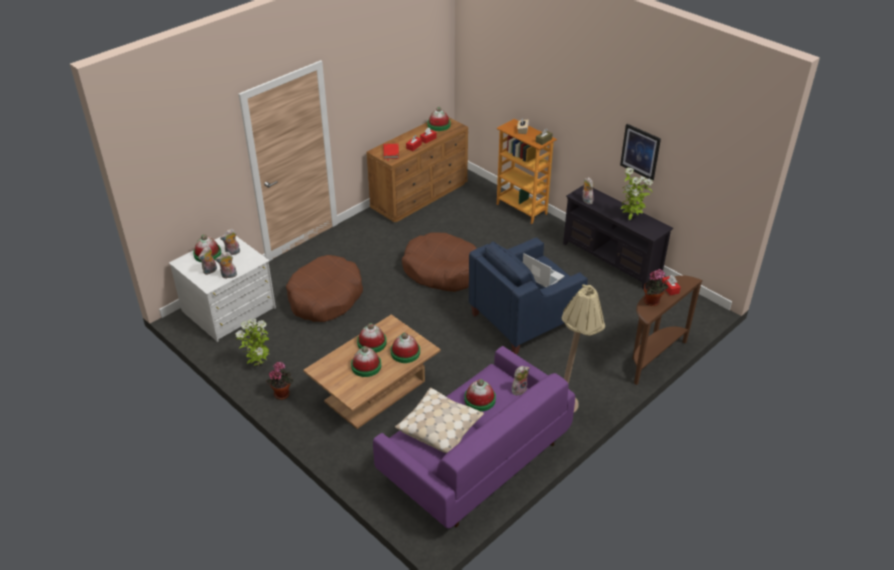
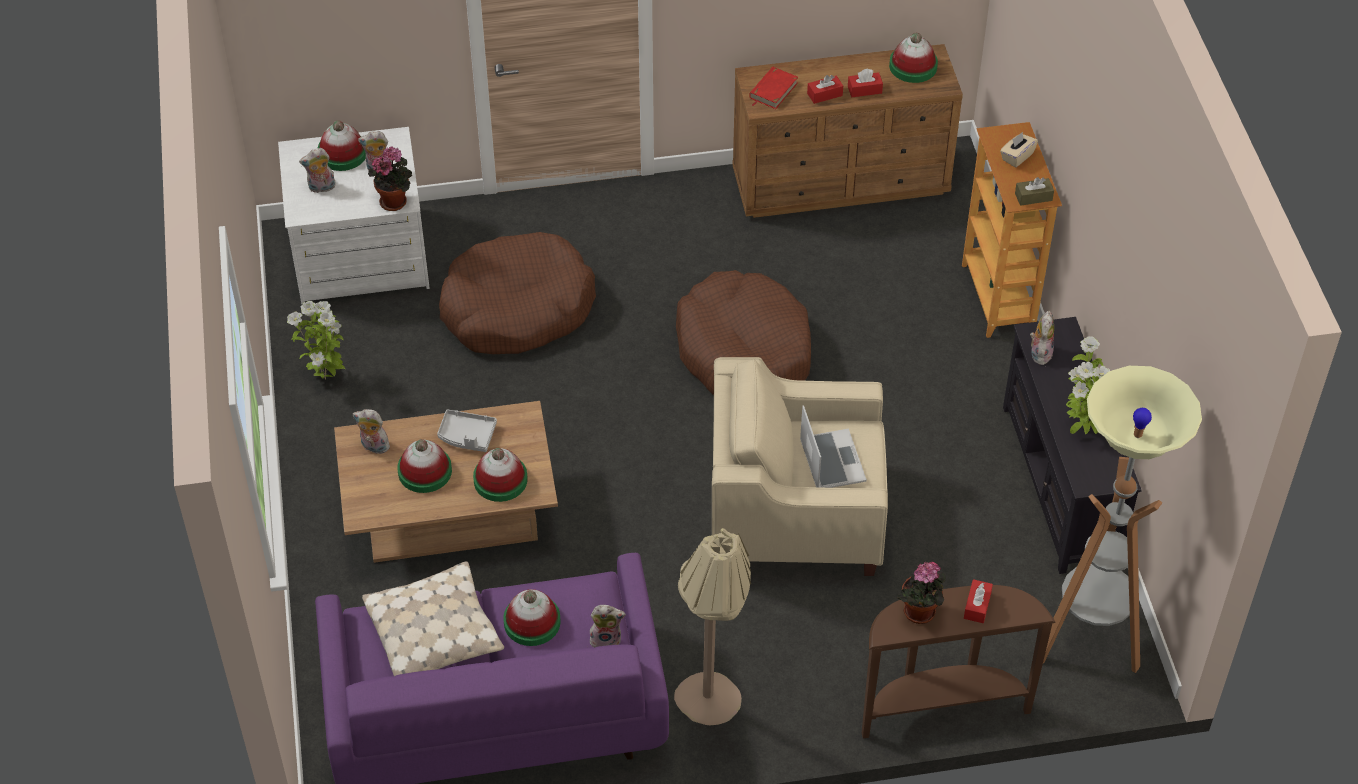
camera: 35 degrees right, 10 degrees up
(229, 276) = (340, 210): plush toy -> plush toy (373, 447)
(282, 393) = (321, 443): potted plant -> potted plant (395, 201)
(372, 343) = (467, 436): hat -> grey tray
(524, 319) = (794, 517): blue armchair -> beige armchair
(640, 151) = (1134, 316): picture -> none
(678, 307) = (1087, 641): none -> floor lamp

